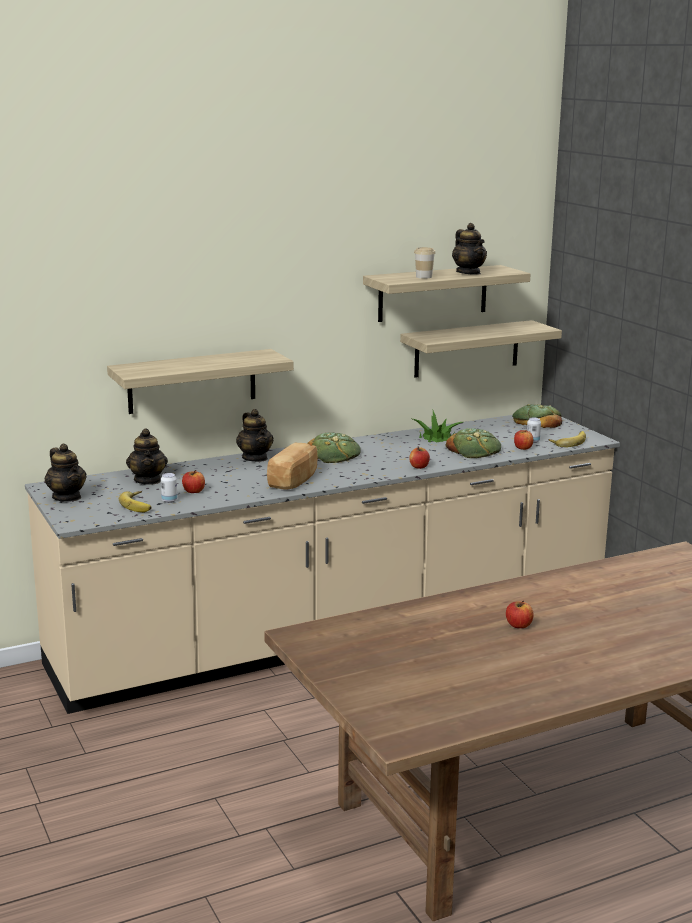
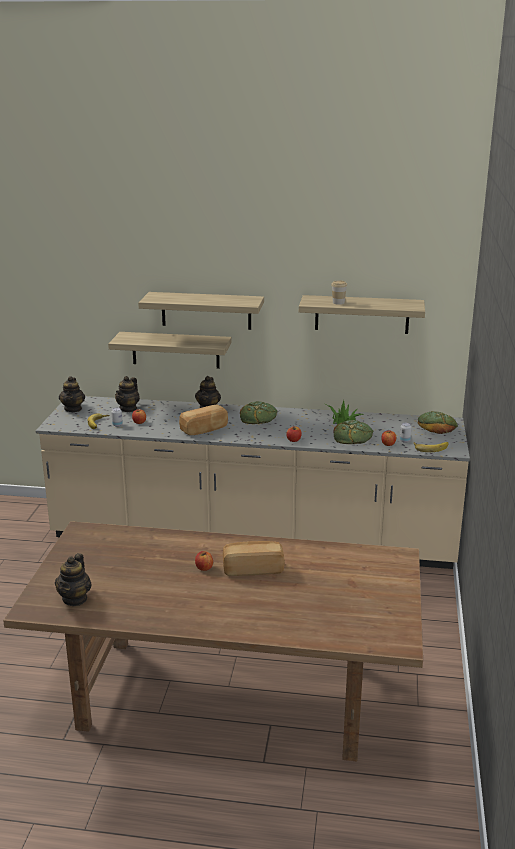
camera: 35 degrees right, 5 degrees up
(467, 348) = (391, 359): shelf -> shelf (206, 310)
(468, 273) = (379, 304): teapot -> teapot (75, 599)
(570, 609) = (253, 568): none -> bread

